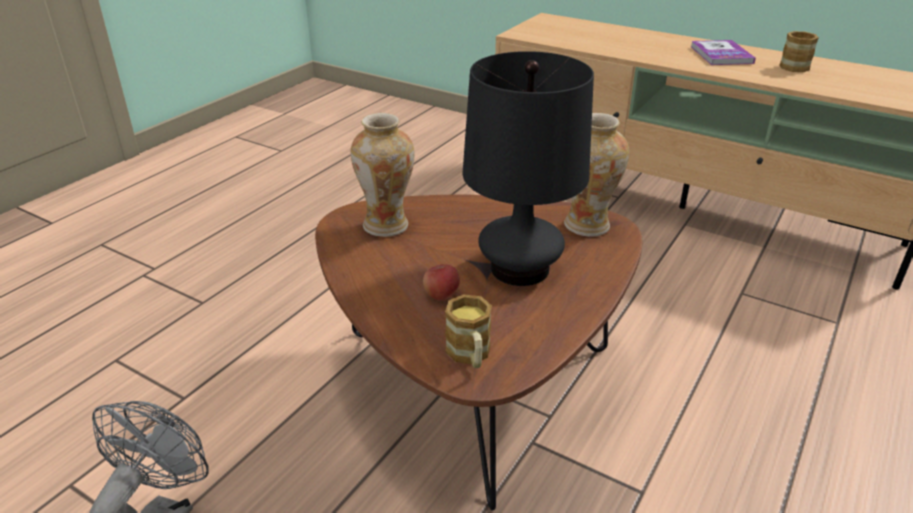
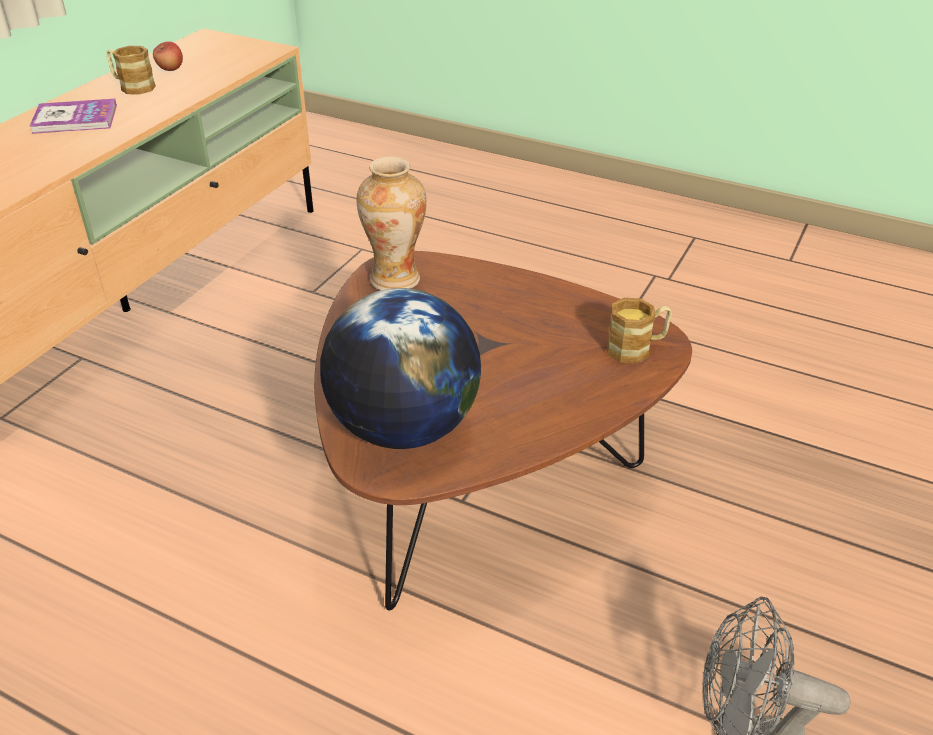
camera: 95 degrees left, 5 degrees up
(386, 225) = (403, 428): vase -> globe
(441, 295) = (547, 371): apple -> apple (170, 69)
(519, 269) = (487, 322): black table lamp -> none

